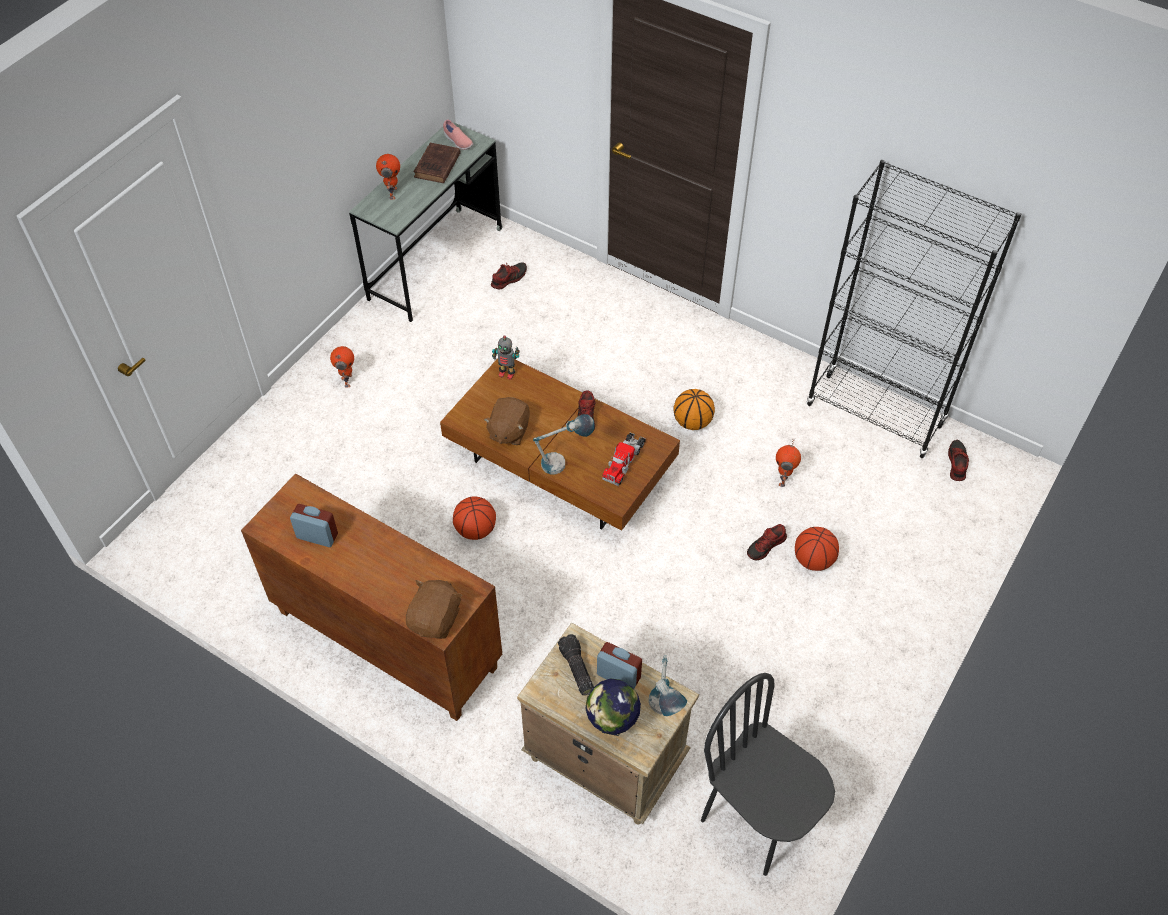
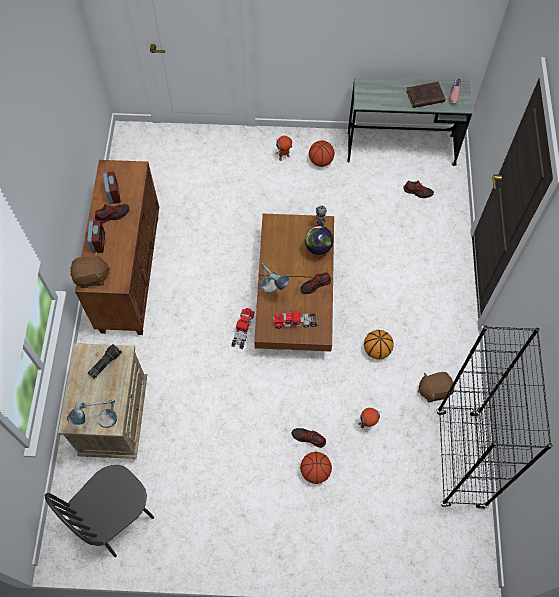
camera: 60 degrees right, 10 degrees up
(392, 193) = (384, 88): toy robot -> none
(476, 530) = (223, 276): basketball -> basketball (320, 161)
(508, 431) = (278, 250): brown plush toy -> brown plush toy (434, 390)
(571, 545) = (243, 330): none -> toy truck
(612, 724) = (79, 399): globe -> globe (318, 251)
(618, 676) = (111, 387): alarm clock -> alarm clock (98, 243)
(757, 820) = (118, 519): black chair -> black chair turned 150 degrees counterclockwise
(956, 463) = (454, 531): shoe -> shoe (112, 215)

